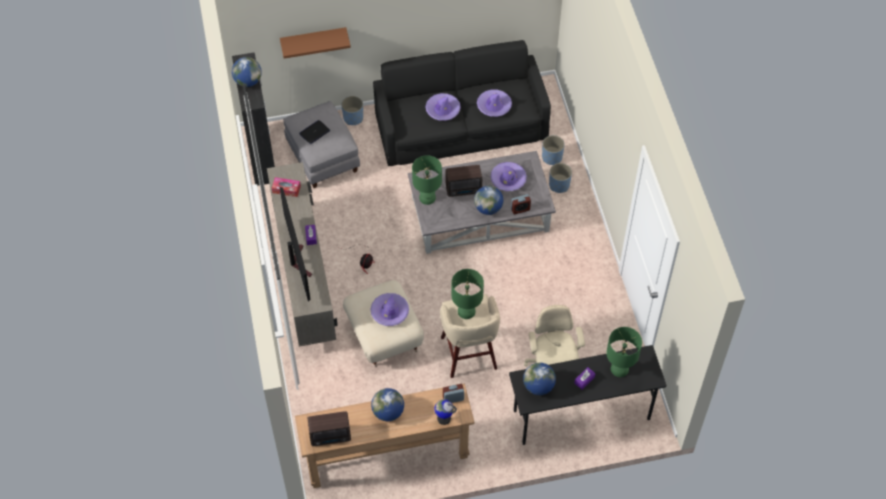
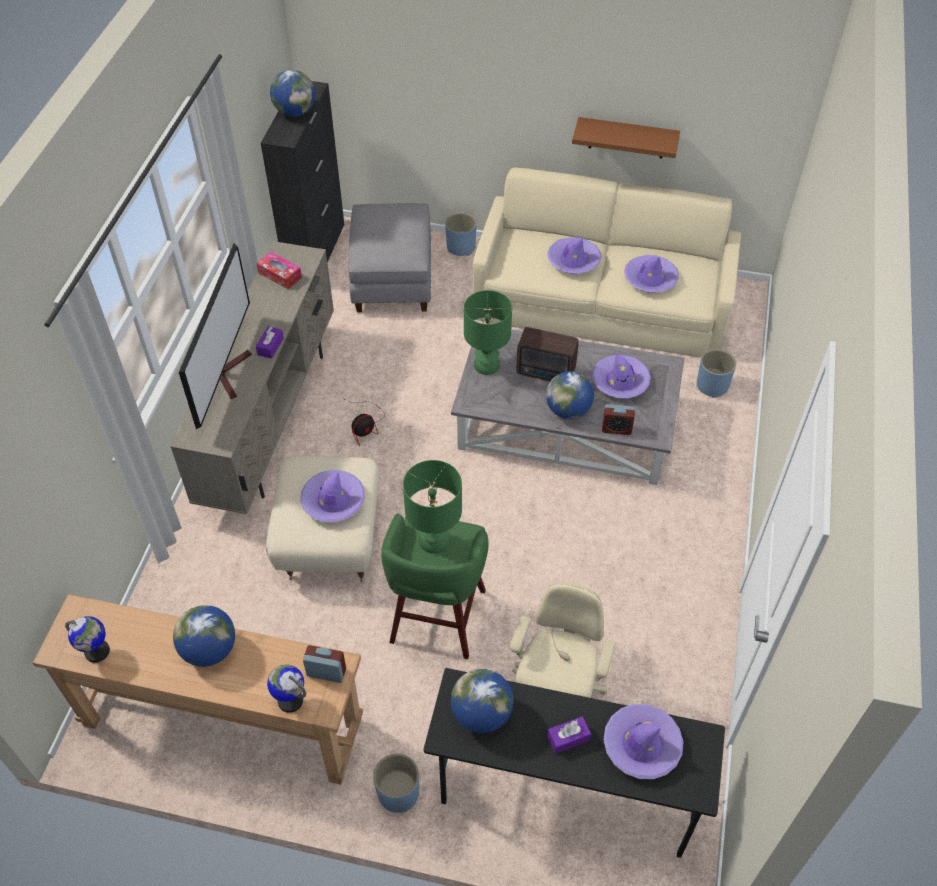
camera: 25 degrees right, 5 degrees down
(313, 40) = (419, 95): brown shelf -> brown shelf (627, 138)
(314, 132) = (379, 230): laptop -> none
(331, 436) = (97, 651): radio -> globe
(461, 123) = (602, 300): black sofa -> beige sofa
(469, 355) = (437, 619): beige stool -> green stool
(559, 185) = (704, 426): blue planter -> blue planter (398, 793)
(619, 369) = (641, 745): green table lamp -> purple hat

